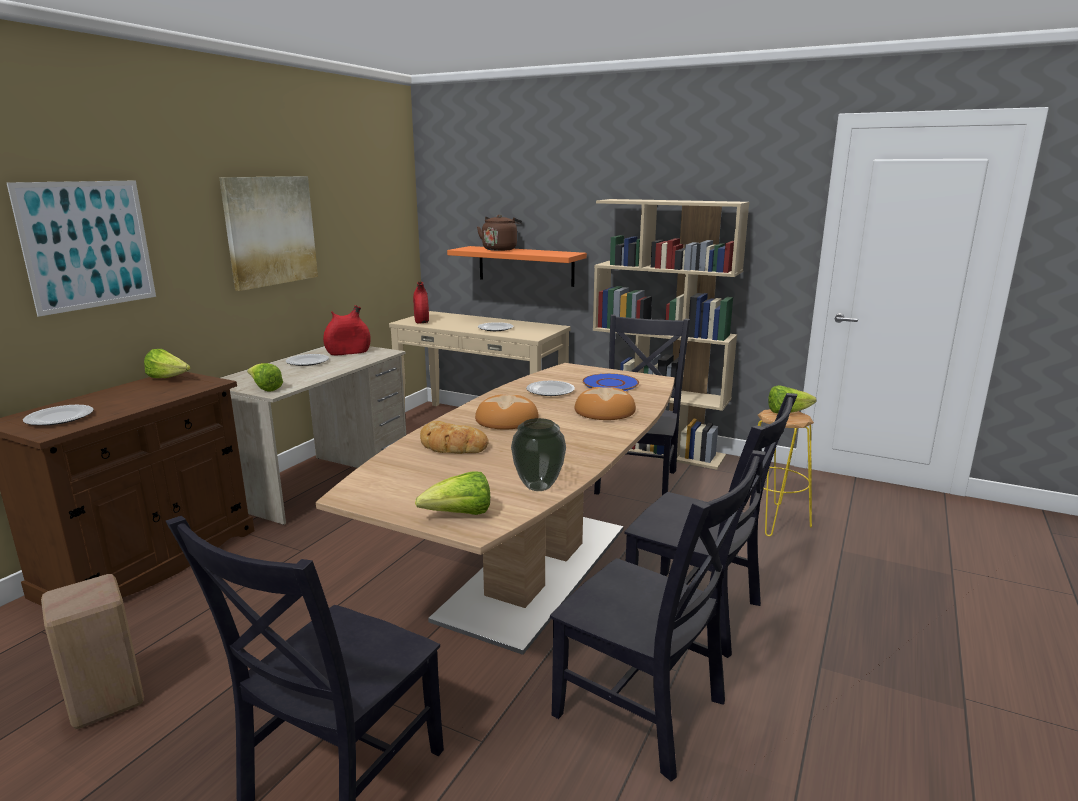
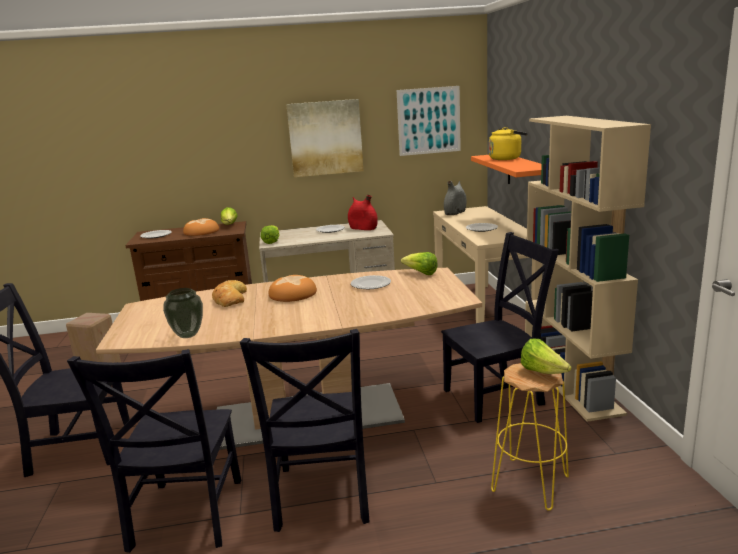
camera: 55 degrees right, 0 degrees up
(88, 245) = (199, 146): picture -> picture (429, 121)
(421, 321) = (455, 213): red vase -> grey vase
(459, 515) = (131, 332): lettuce -> lettuce (421, 273)
(500, 249) = (506, 158): brown kettle -> yellow kettle
(605, 411) = (352, 308): bread -> bread (202, 232)
(610, 384) = (419, 292): blue plate -> none

